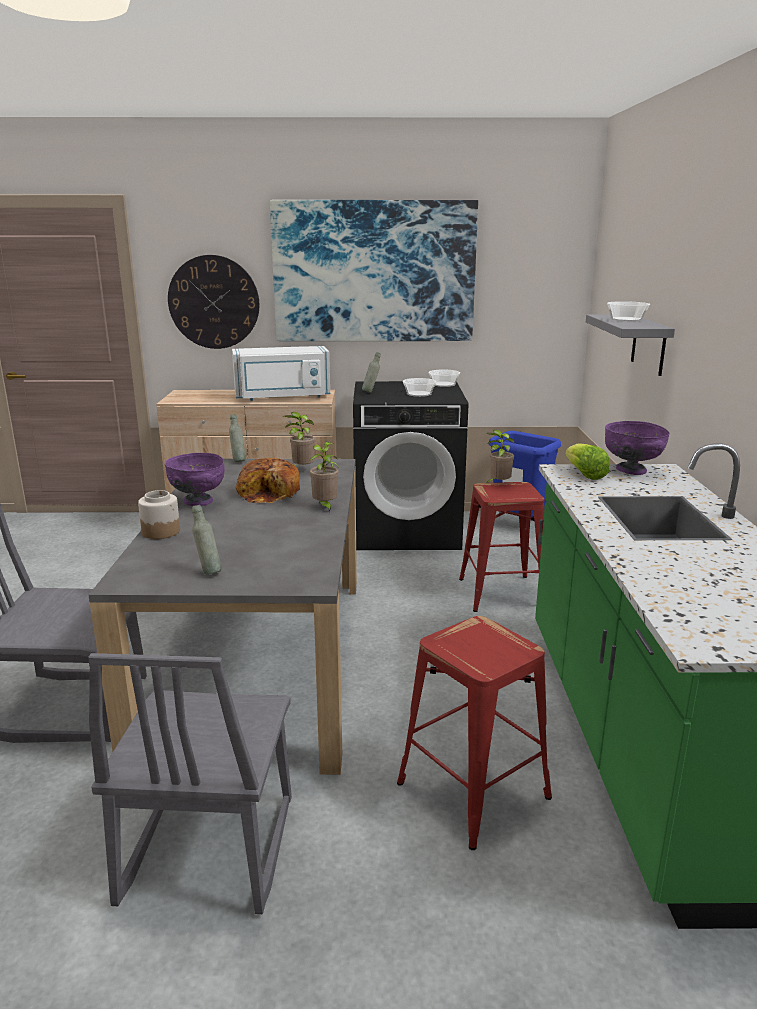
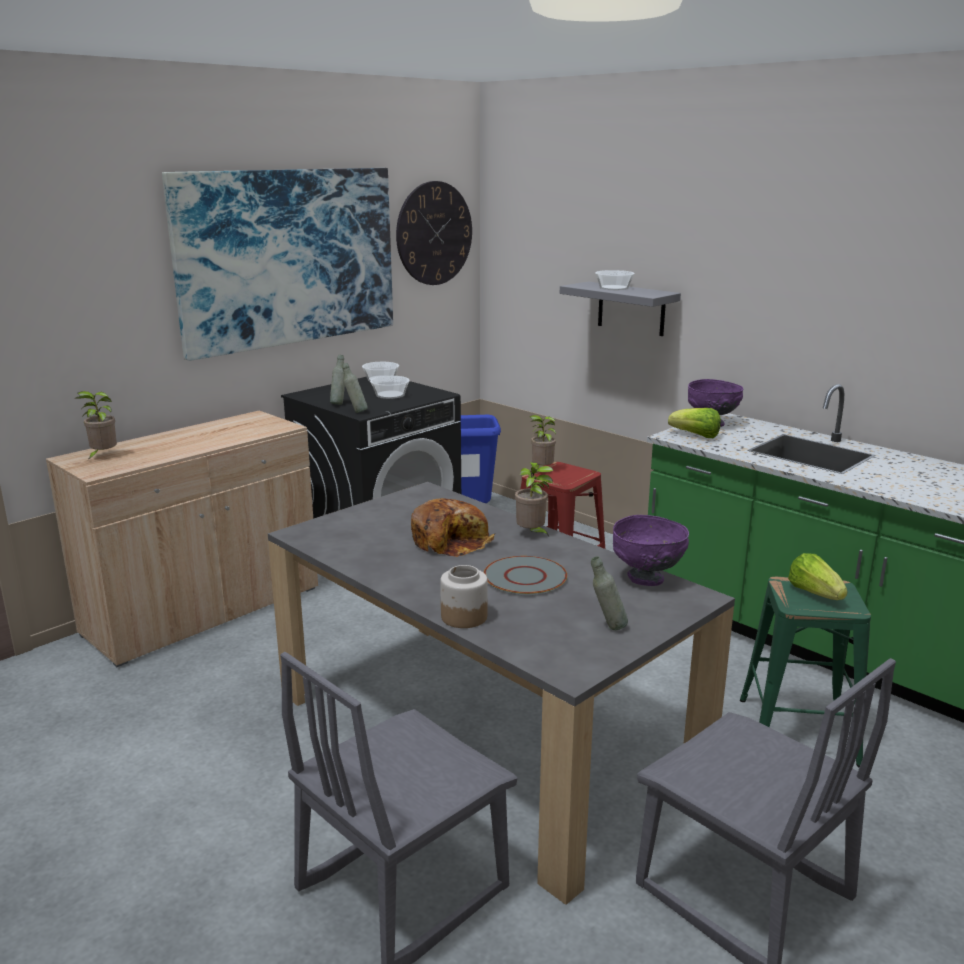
camera: 45 degrees left, 0 degrees up
(198, 502) = (409, 576): purple bowl -> purple bowl (646, 579)
(214, 302) = (93, 320): wall clock -> wall clock (434, 233)
(238, 461) = (321, 521): grey bottle -> grey bottle (355, 412)
(250, 527) = (525, 577): none -> grey plate
(282, 397) = (228, 433): white microwave -> none
(302, 470) = (412, 508): potted plant -> potted plant (102, 456)
(472, 790) = (798, 732): red stool -> green stool
(483, 643) = (815, 593): none -> lettuce

